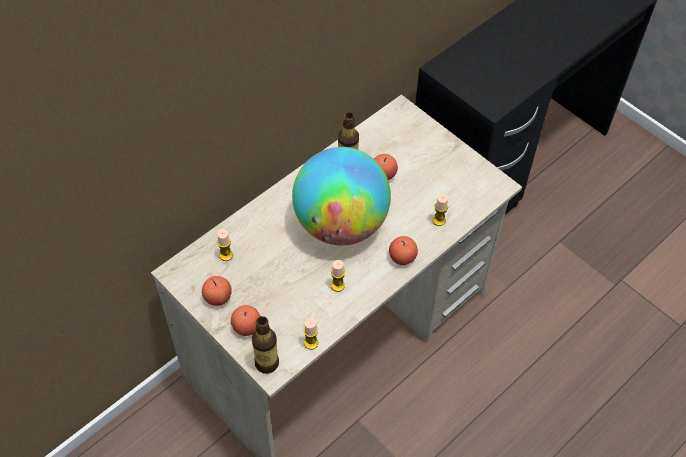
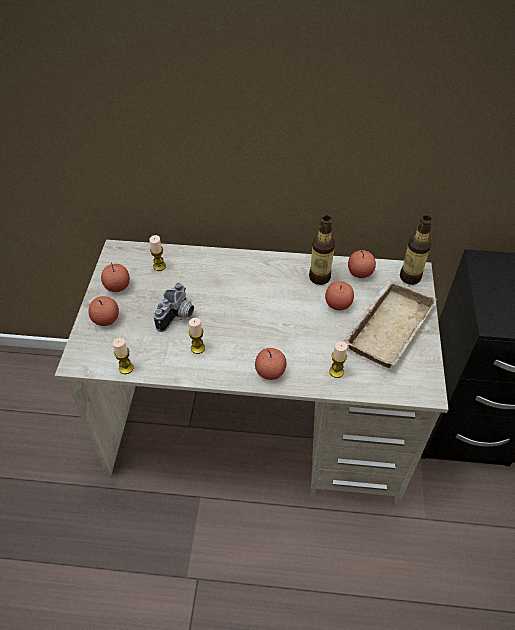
camera: 50 degrees right, 5 degrees down
(267, 363) = (83, 353): bottle -> bottle (410, 277)
(294, 278) = (178, 317): none -> camera
(340, 224) = (258, 310): globe -> none
(368, 140) = (360, 273): none -> apple
(429, 163) = (386, 326): none -> beige tray

